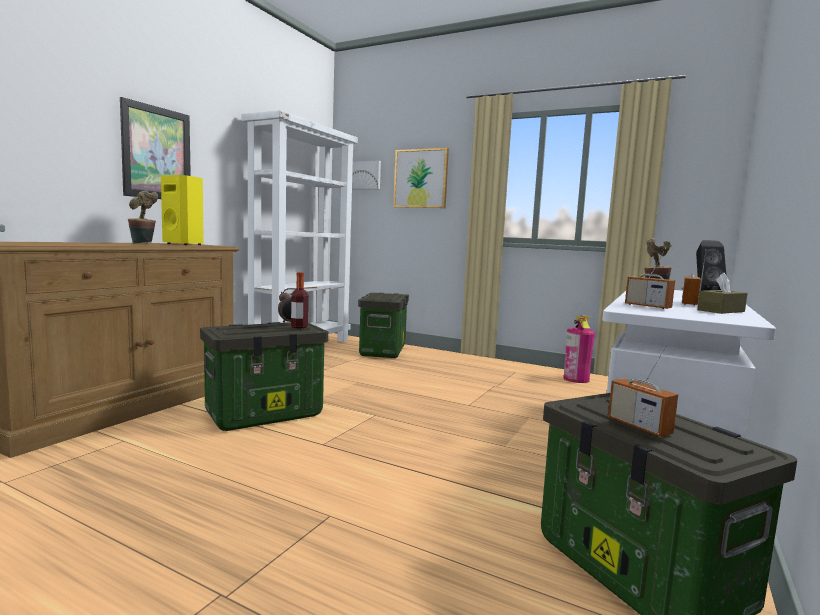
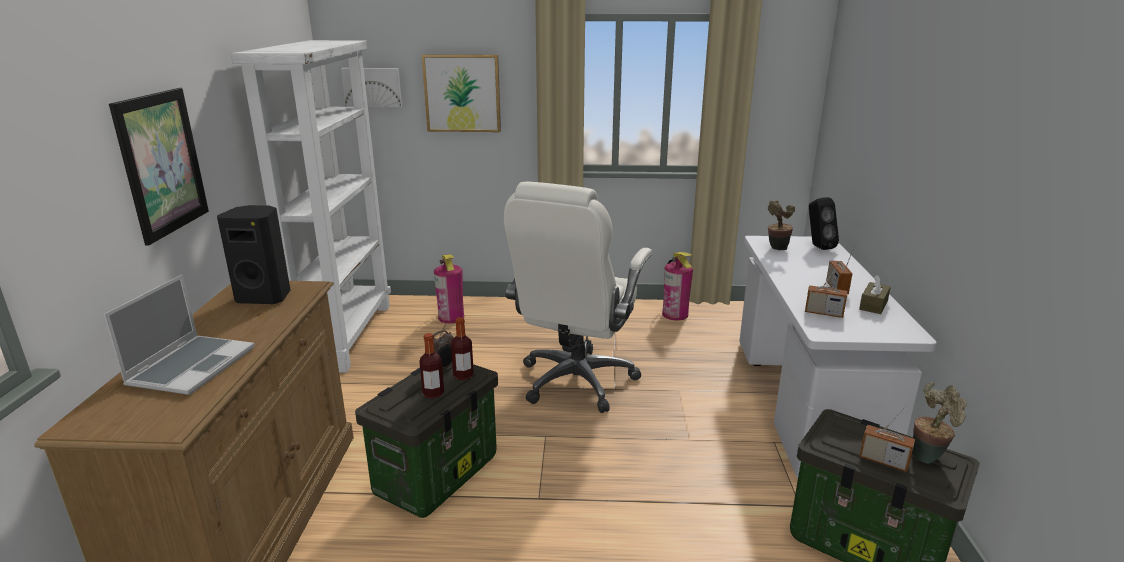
camera: 25 degrees left, 15 degrees up
(80, 243) = (192, 366): none -> laptop
(143, 243) = (228, 320): potted plant -> potted plant (928, 456)
(185, 244) = (265, 297): yellow speaker -> black speaker
(263, 328) = (433, 393): none -> bottle
(383, 351) = (451, 317): storage box -> fire extinguisher
(438, 395) = (576, 382): none -> white office chair

